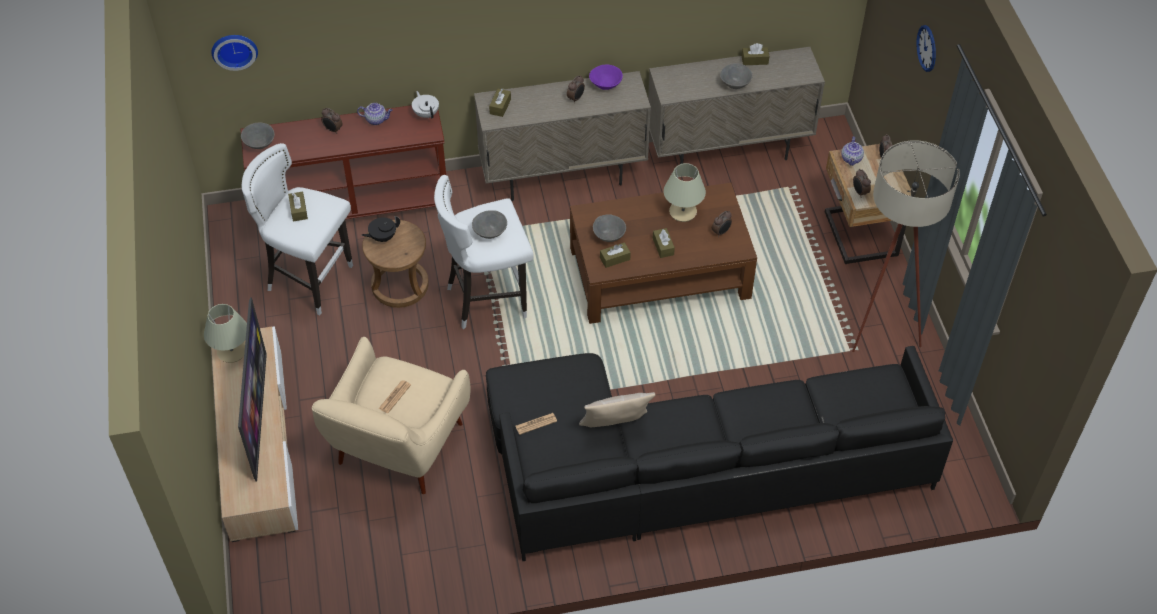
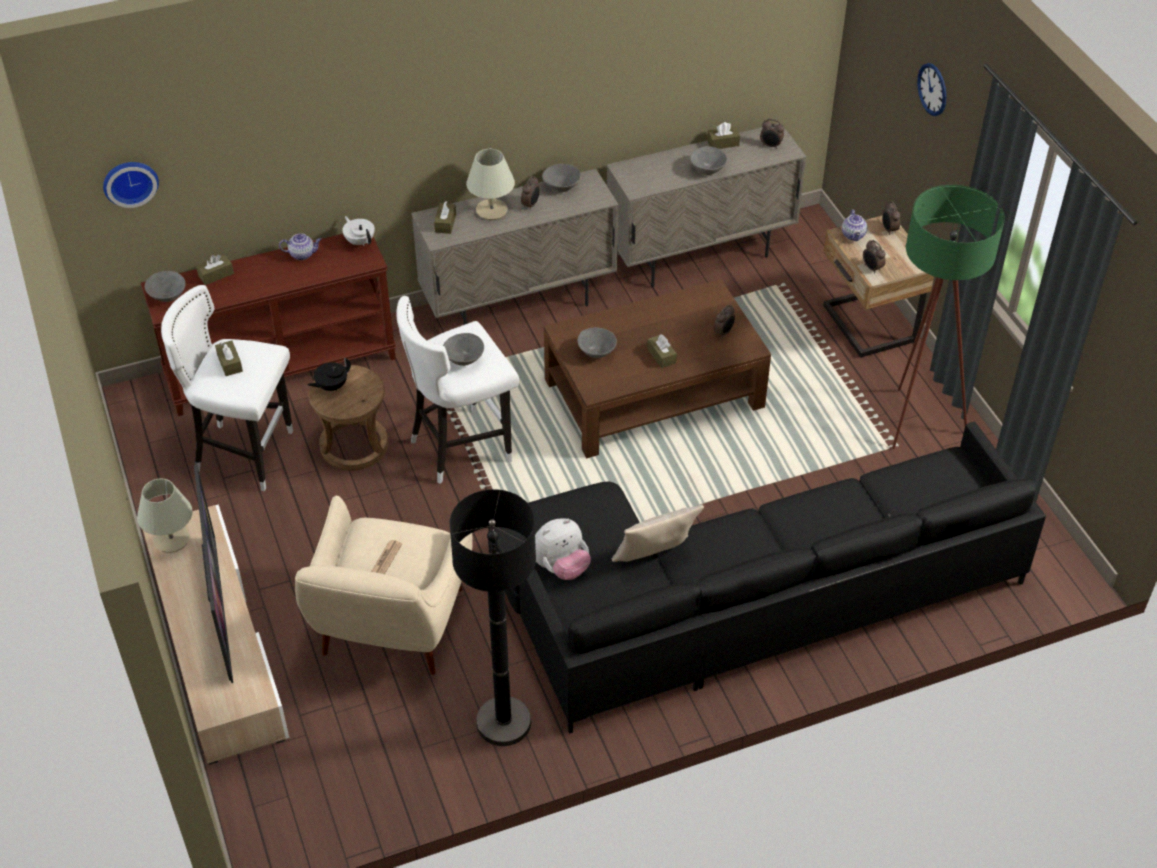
camera: 10 degrees left, 5 degrees down
(333, 130) = (253, 271): alarm clock -> alarm clock (770, 146)
(471, 543) = (503, 722): none -> black floor lamp
(536, 424) = (561, 567): newspaper -> plush toy
(605, 85) = (561, 187): purple bowl -> grey bowl
(615, 259) = (609, 375): brown tissue box -> brown tissue box (216, 275)
(682, 212) = (674, 316): beige table lamp -> beige table lamp (491, 210)
(880, 325) = (915, 416): beige floor lamp -> green floor lamp

